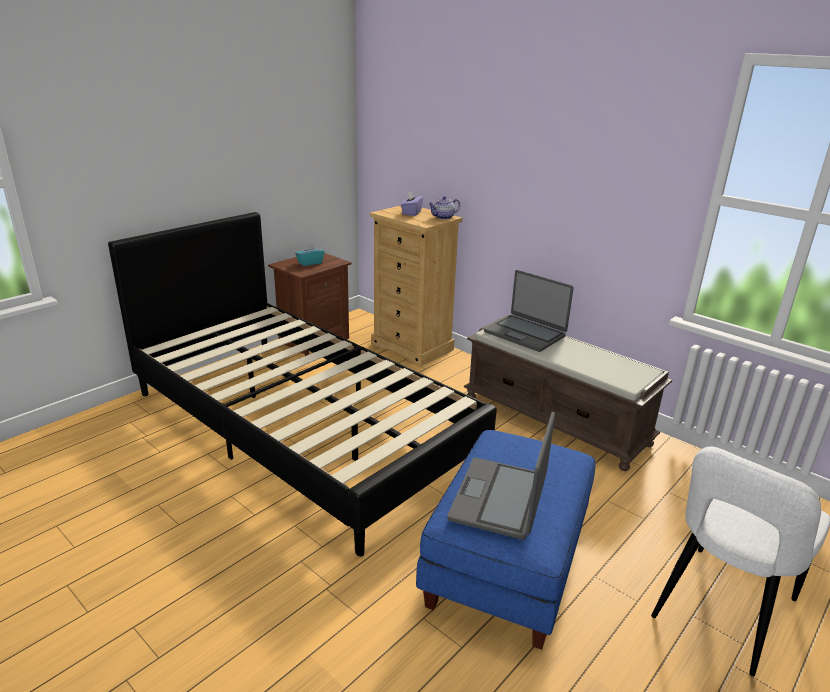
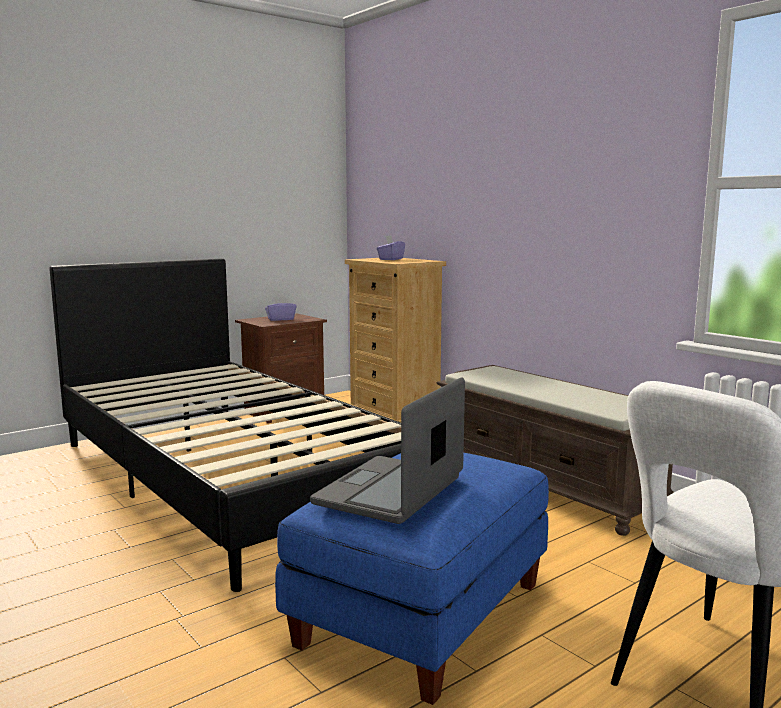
camera: 10 degrees right, 15 degrees down
(310, 263) = (280, 319): turquoise tissue box -> purple tissue box
(443, 217) = (424, 261): teapot -> none
(525, 334) = (506, 376): laptop -> none

